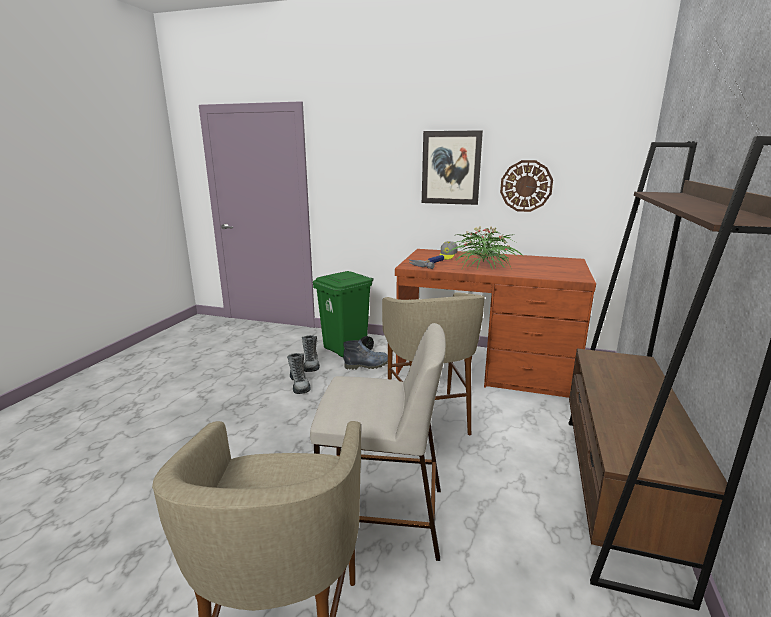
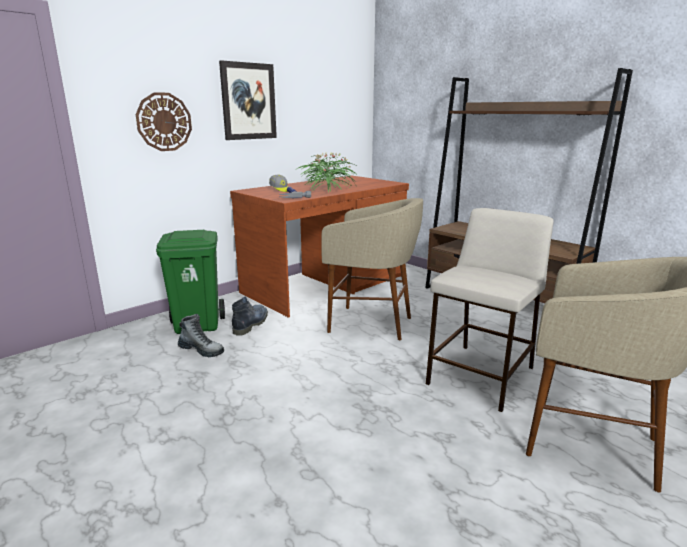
camera: 60 degrees left, 0 degrees up
(299, 385) = (238, 366): boot -> none
(526, 186) = (308, 118): wall clock -> wall clock (164, 122)

